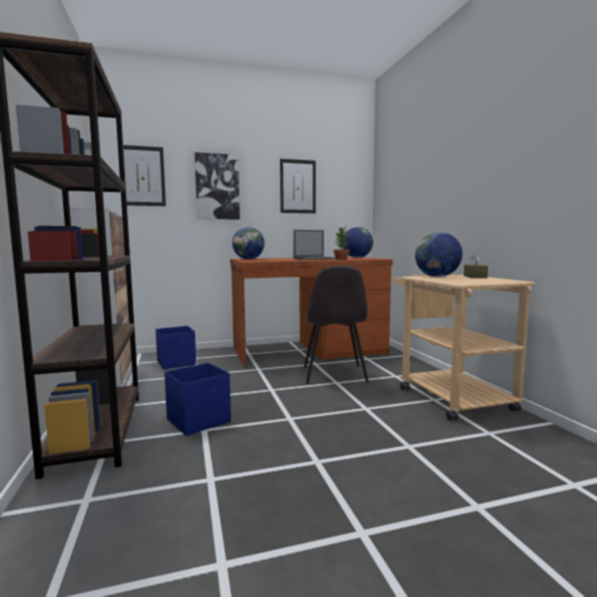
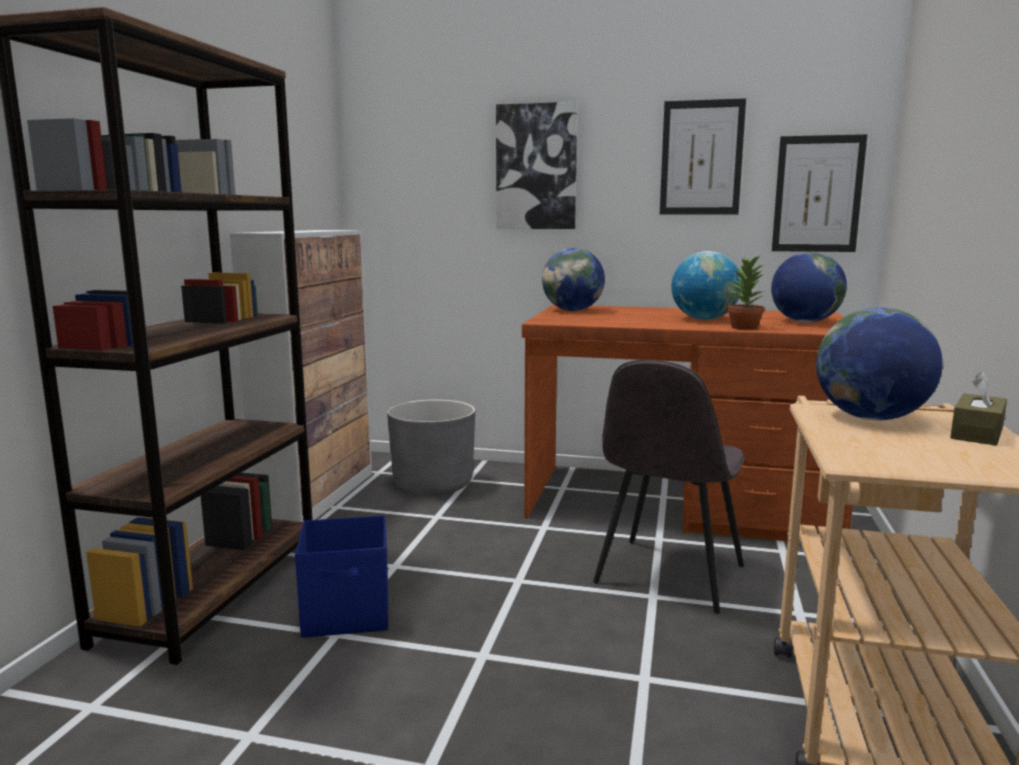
camera: 30 degrees right, 5 degrees up
(143, 176) = (412, 154): picture -> picture (817, 194)
(177, 363) = (433, 484): blue storage box -> grey planter
(316, 258) = (704, 319): laptop -> globe

